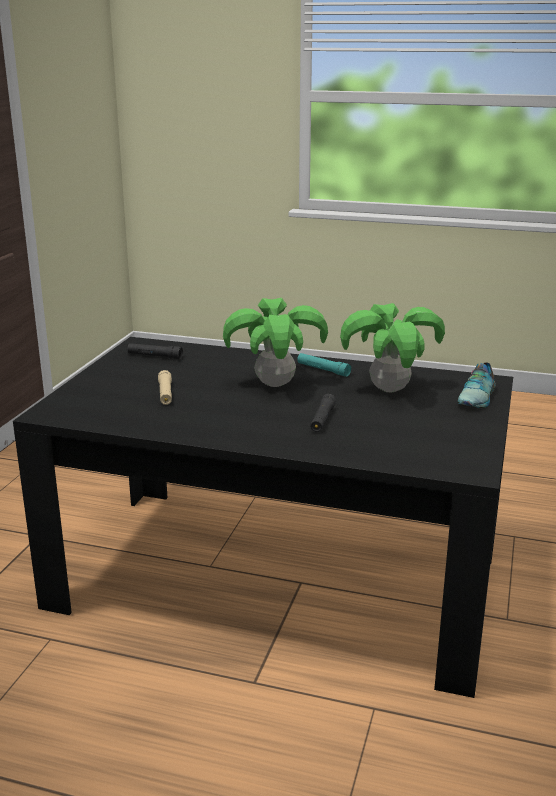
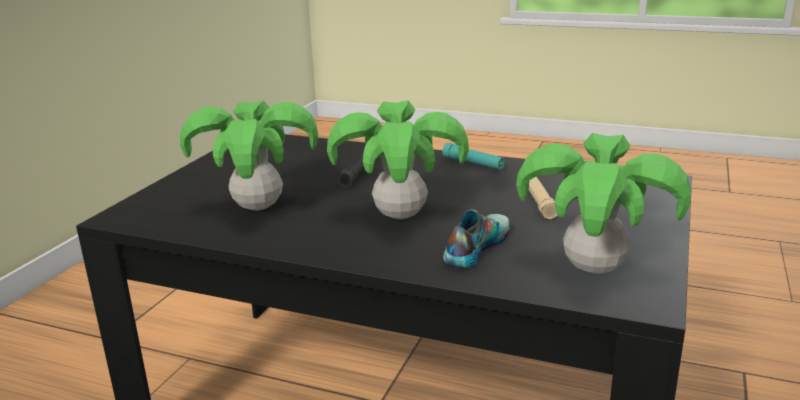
camera: 175 degrees left, 0 degrees up
(155, 356) = (594, 268): black flashlight -> potted plant
(323, 370) = (326, 237): turquoise flashlight -> turquoise flashlight (473, 163)
(478, 398) = (165, 196): shoe -> shoe (475, 246)

